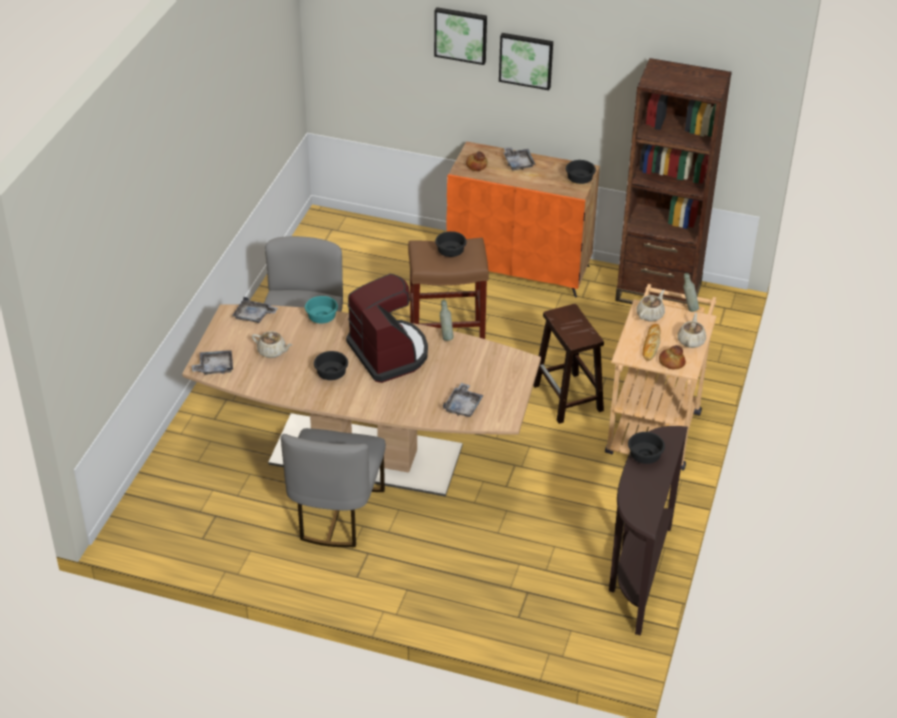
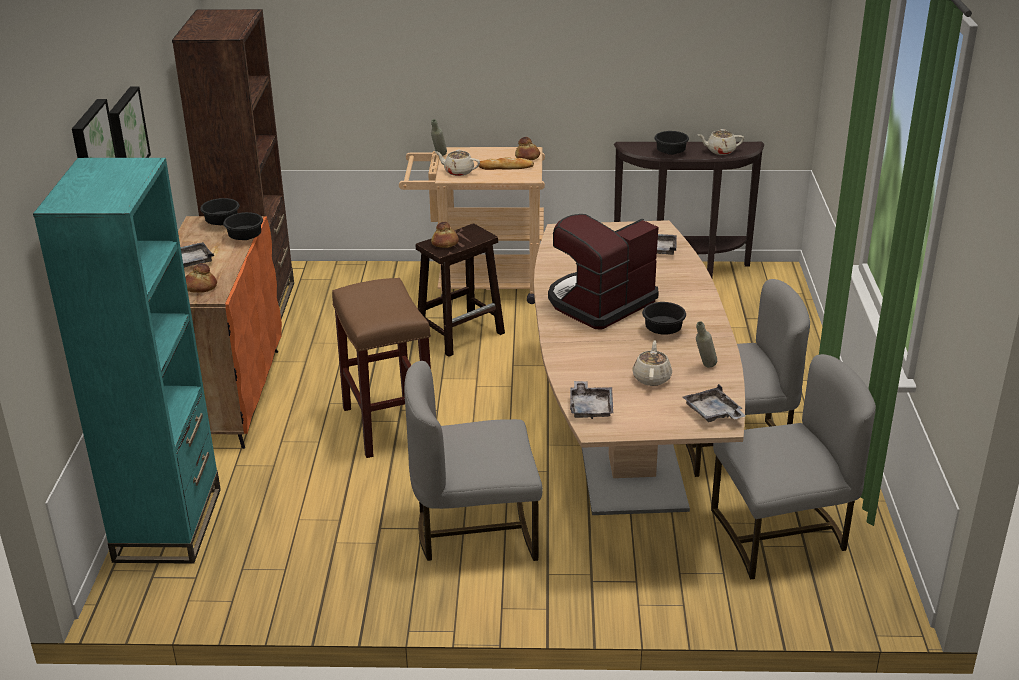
camera: 105 degrees left, 10 degrees down
(217, 503) = (781, 535): none -> grey chair
(322, 319) = (564, 356): turquoise bowl -> none
(379, 237) = (169, 524): none -> turquoise bookcase
(446, 336) = (547, 275): grey bottle -> grey bottle (704, 367)
(451, 252) = (376, 301): black bowl -> black bowl (244, 237)
(568, 318) = (445, 243): none -> bread
(691, 341) = (488, 152): beige teapot -> beige teapot (720, 151)

